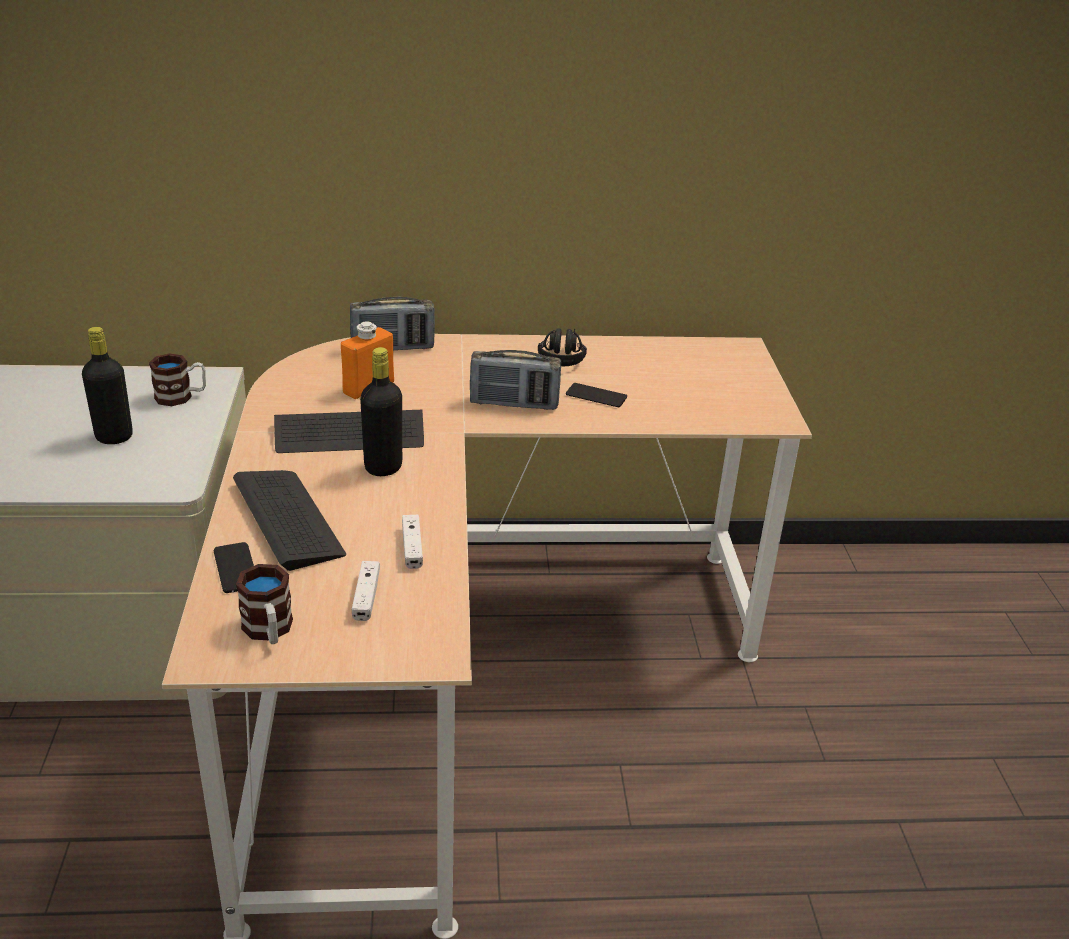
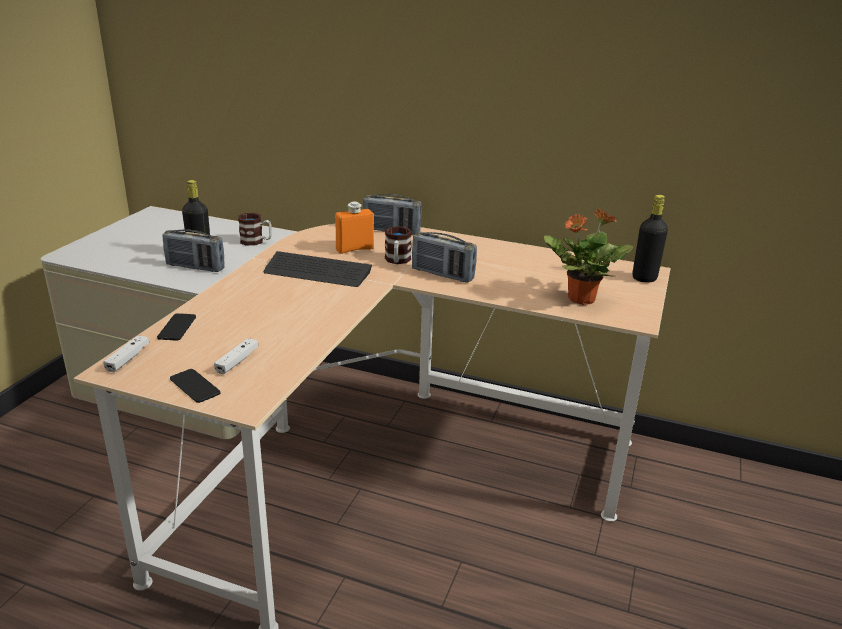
camera: 25 degrees right, 5 degrees down
(126, 459) = (195, 267): none -> radio
(269, 631) = (160, 365): mug -> mug (397, 261)
(288, 519) = (234, 308): keyboard -> none
(383, 467) = (320, 293): black bottle -> black bottle (644, 278)
(412, 547) = (294, 340): white game controller -> white game controller (128, 358)
(562, 355) = (503, 253): black headphones -> none
(596, 396) = (506, 280): phone -> phone (195, 386)
(698, 404) = (579, 299): none -> potted plant

